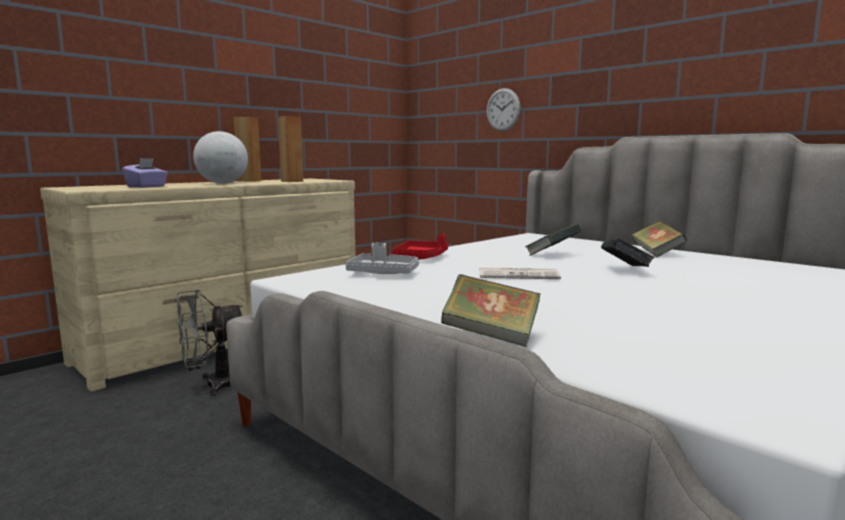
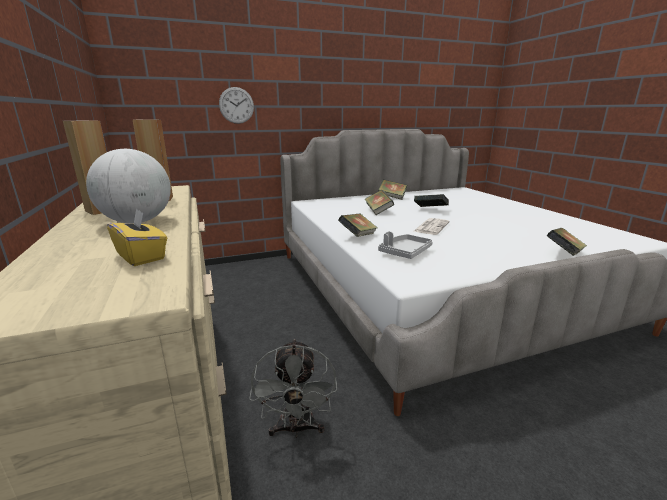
camera: 65 degrees left, 10 degrees up
(147, 187) = (141, 256): purple tissue box -> yellow tissue box
(421, 258) = (358, 236): red tray -> book

